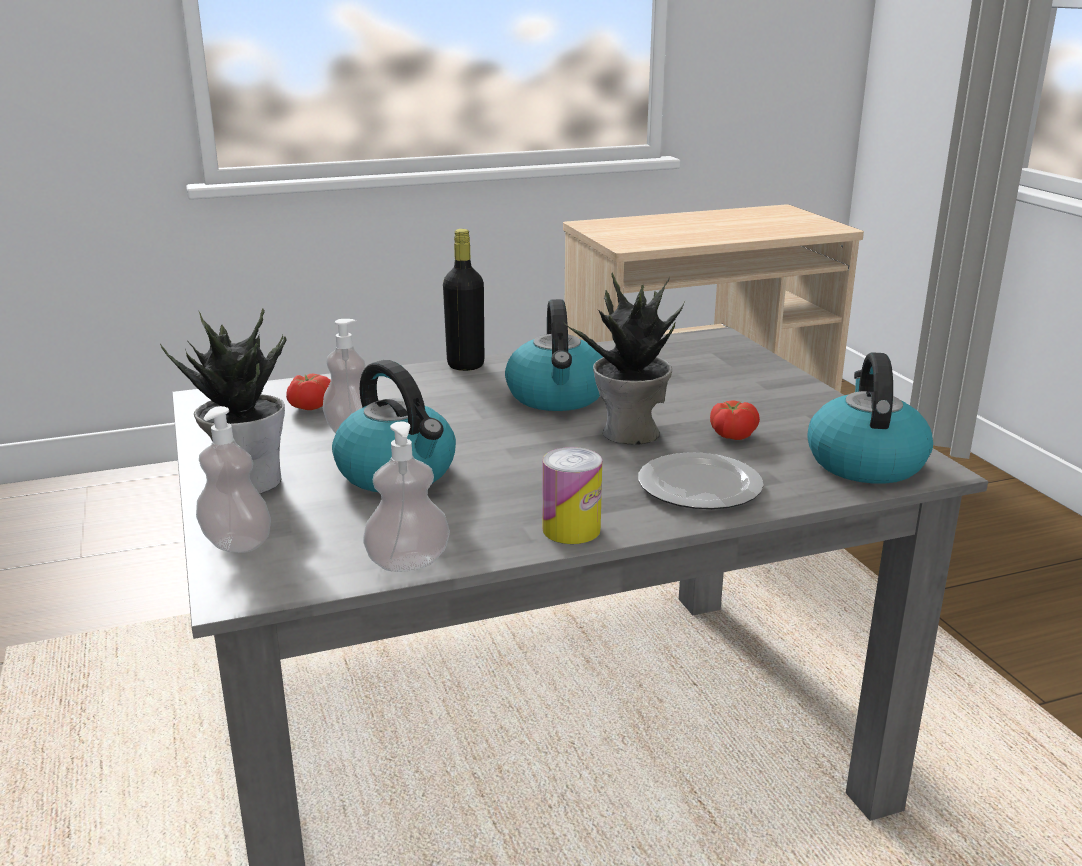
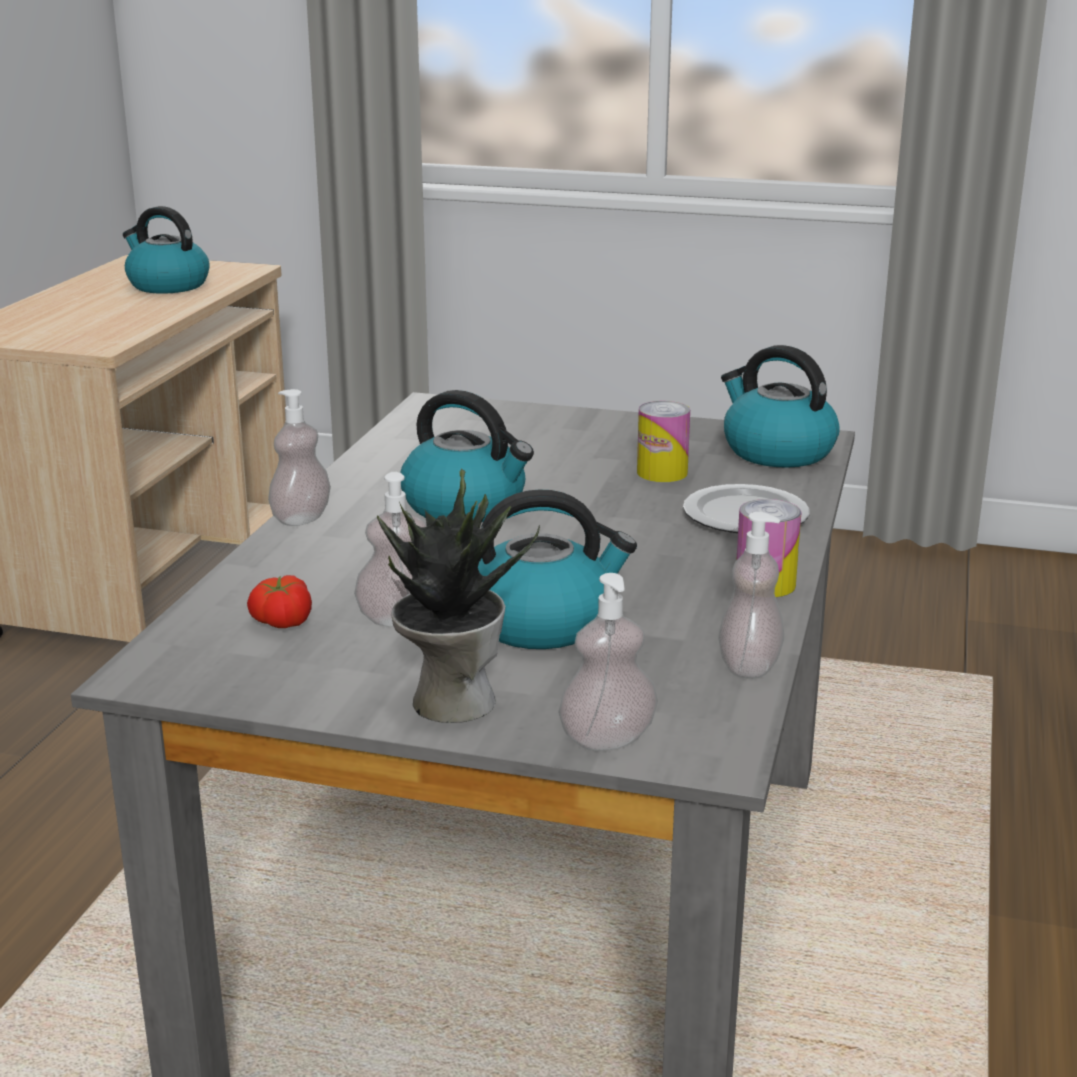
camera: 55 degrees left, 0 degrees up
(465, 365) = (301, 518): black bottle -> soap dispenser
(629, 433) = (601, 505): potted plant -> none
(731, 435) = (662, 473): tomato -> can
(758, 225) = (167, 285): none -> kettle

